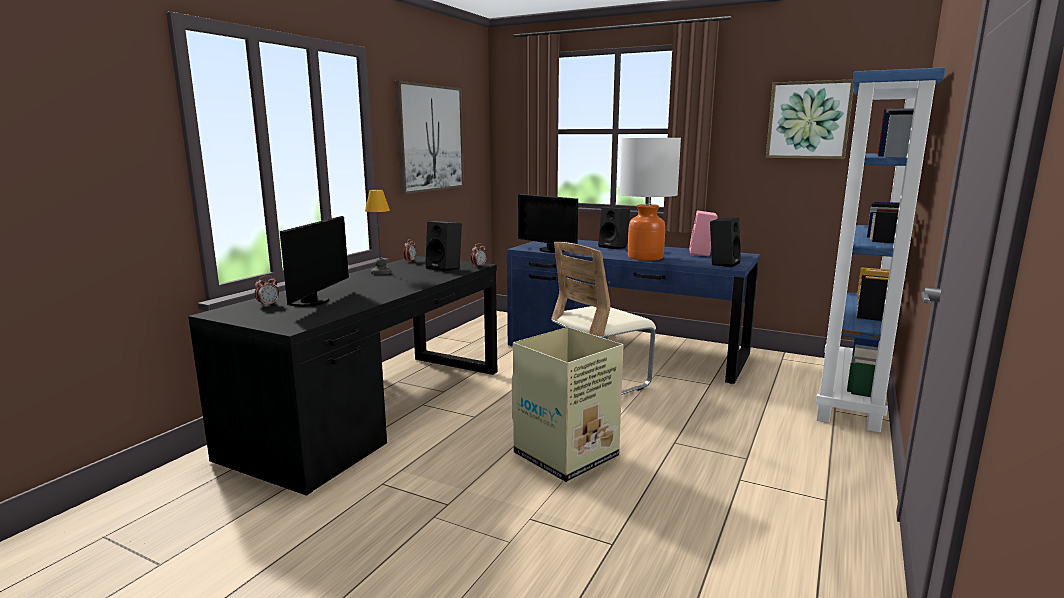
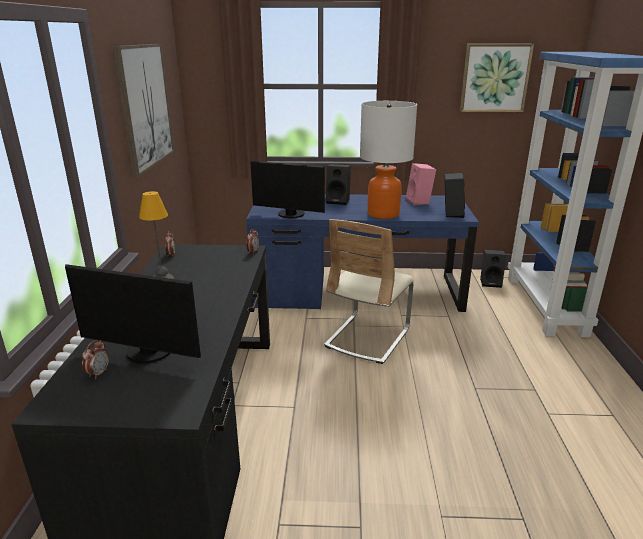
camera: 25 degrees left, 10 degrees up
(313, 301) = (147, 353): monitor -> monitor turned 120 degrees clockwise
(445, 268) = (223, 260): black speaker -> black speaker (491, 283)
(567, 455) = (409, 428): cardboard box -> none

